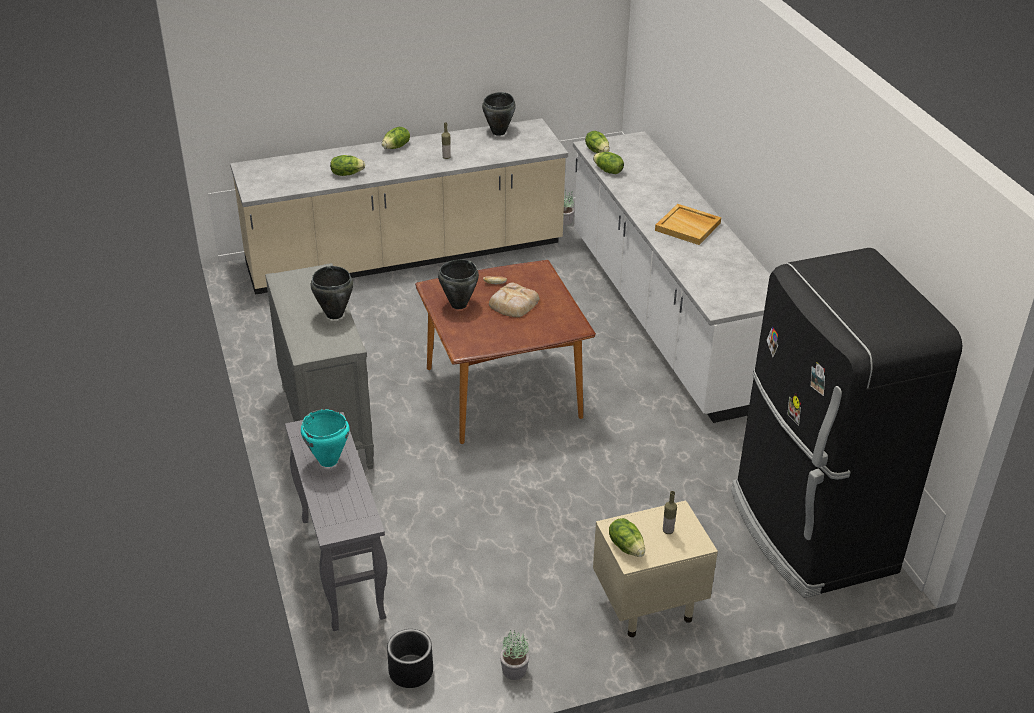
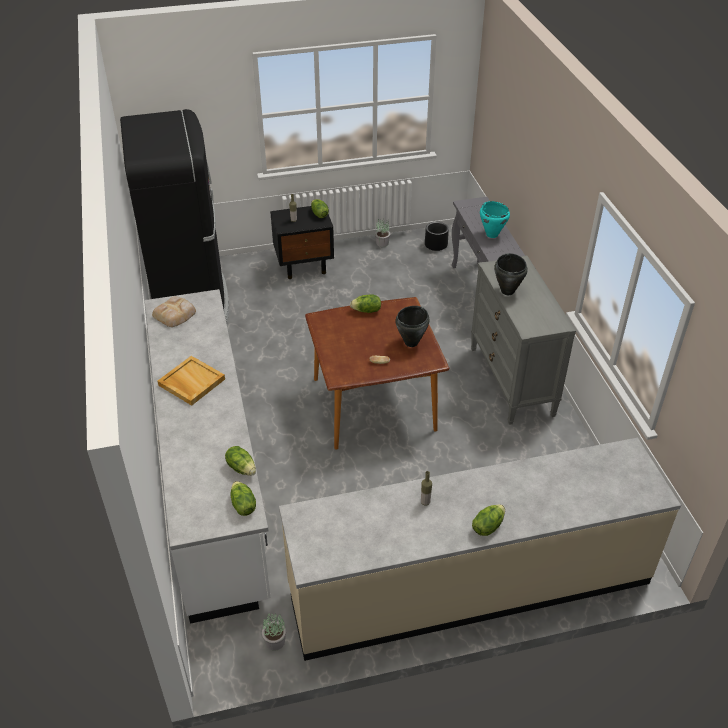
camera: 175 degrees left, 5 degrees up
(347, 174) = (537, 477): lettuce -> lettuce (366, 311)
(499, 132) = (358, 552): black cooking pot -> none
(513, 304) = (366, 341): bread -> bread (175, 314)
(647, 606) = (304, 265): beige nightstand -> black nightstand

